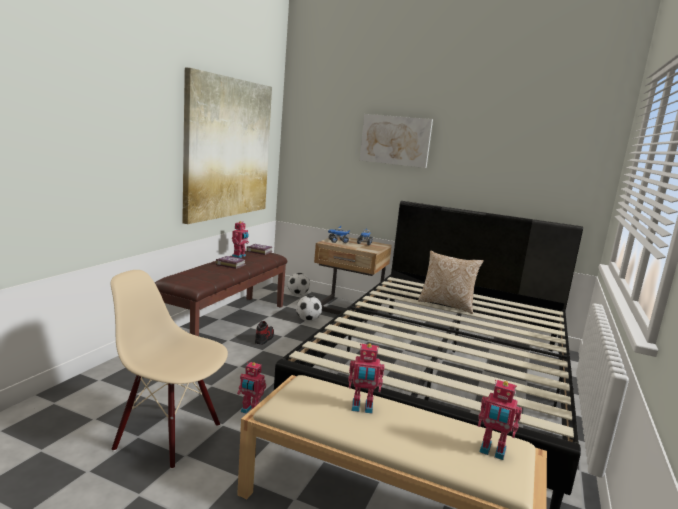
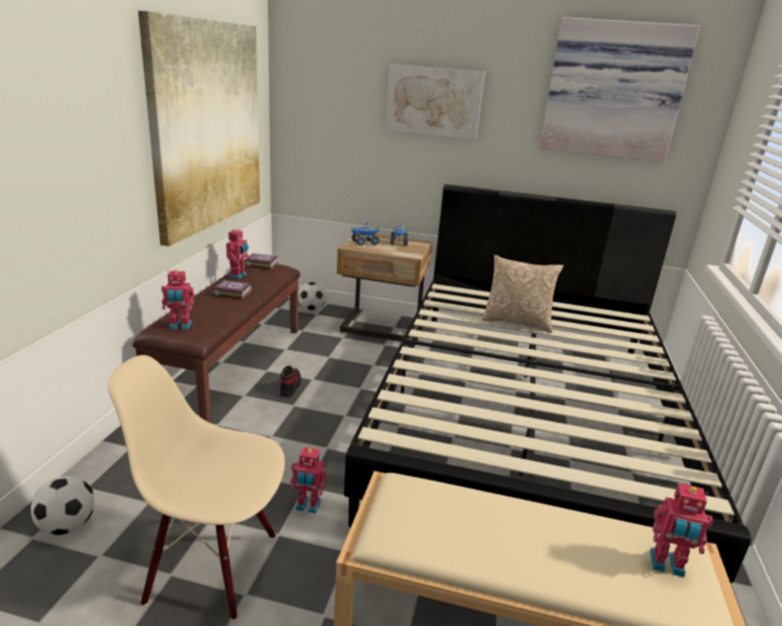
camera: 10 degrees left, 10 degrees up
(308, 320) = (336, 349): football -> football (68, 526)
(362, 408) = (489, 520): toy robot -> toy robot (180, 326)
(530, 133) = (613, 90): none -> picture

